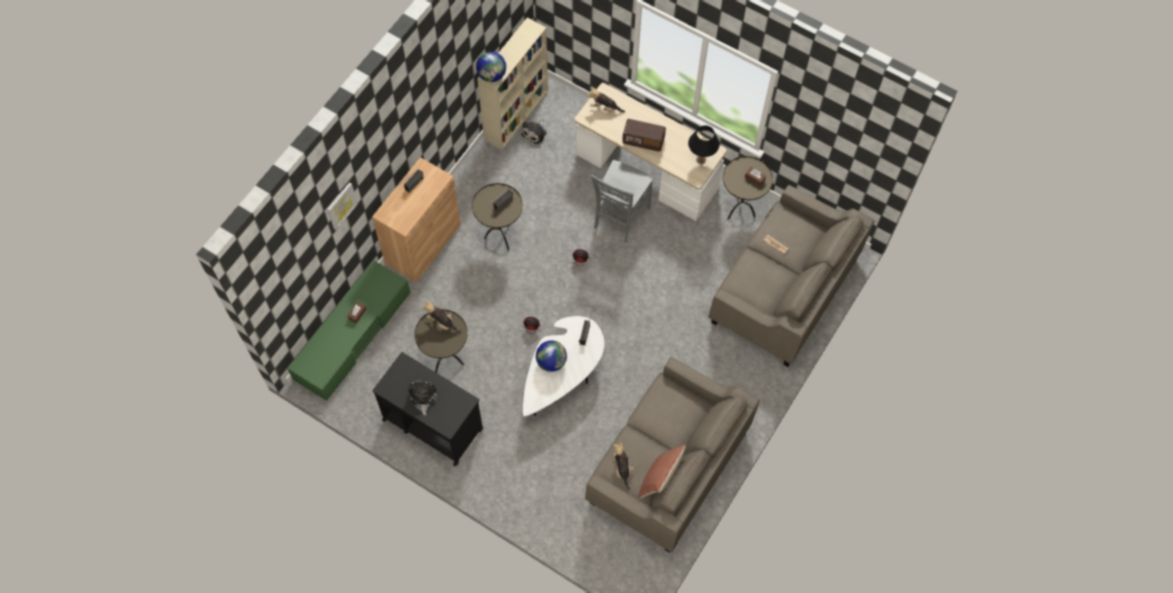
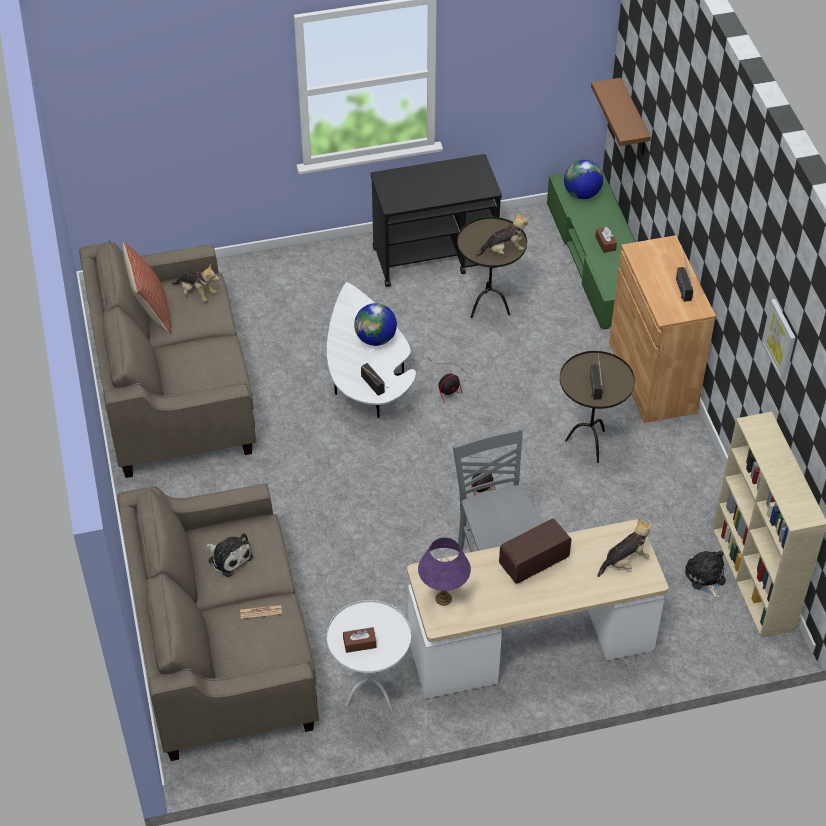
camera: 135 degrees right, 15 degrees down
(300, 288) = (634, 119): none -> brown shelf
(341, 205) = (674, 136): picture -> picture (780, 339)
(422, 397) = (435, 180): plush toy -> plush toy (229, 557)
(492, 75) = (762, 427): globe -> globe (581, 194)
(701, 159) = (443, 599): black table lamp -> purple table lamp
(740, 211) = (370, 697): brown side table -> white side table

